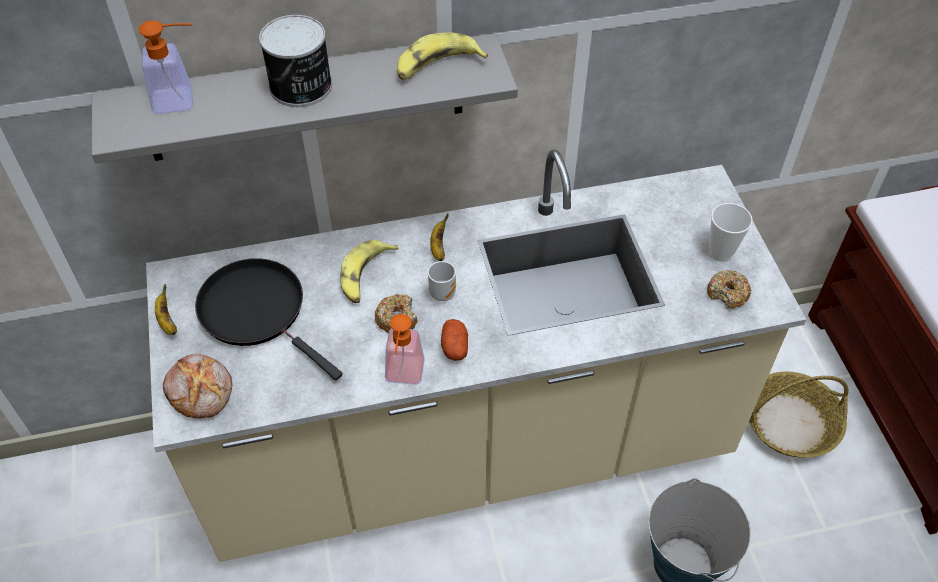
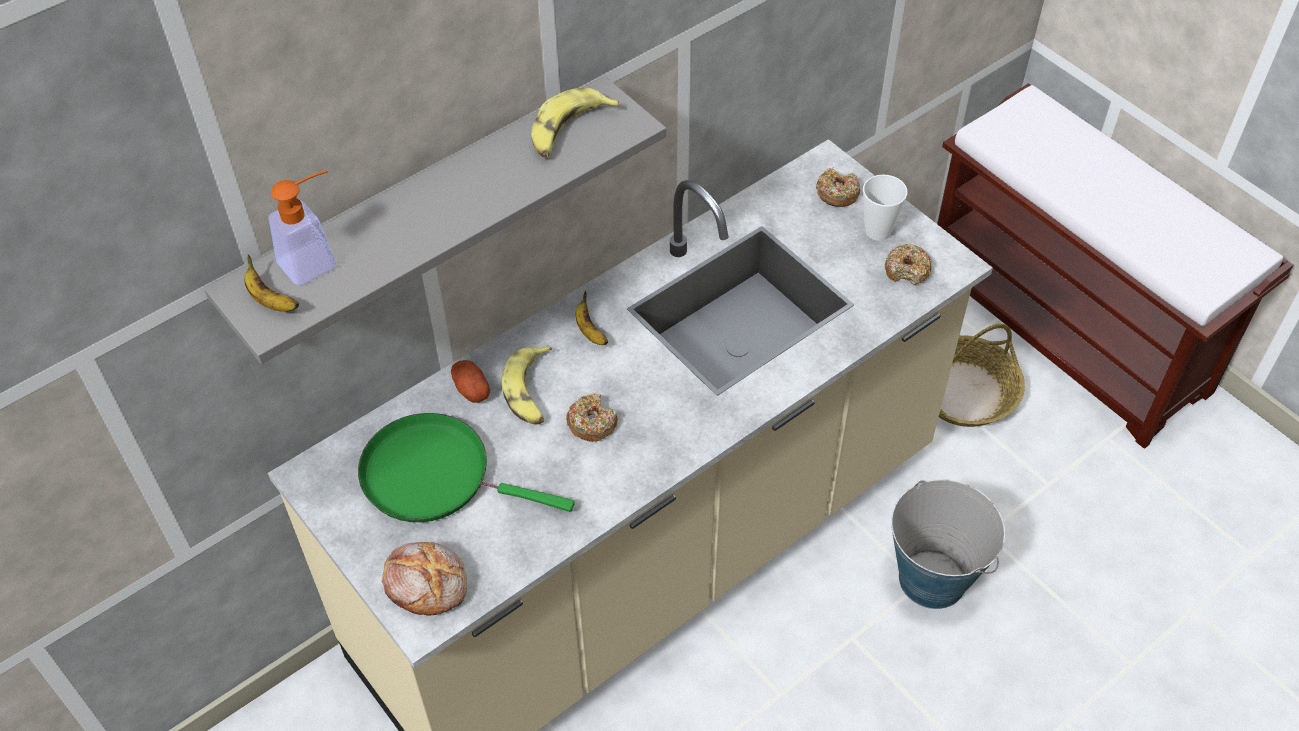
camera: 25 degrees left, 0 degrees up
(167, 320) = (337, 526): banana -> banana (270, 301)
(258, 311) = (435, 475): black frying pan -> green frying pan
(301, 87) = (439, 201): can -> none
(403, 377) = (636, 480): soap dispenser -> none
(442, 292) = (623, 377): mug -> none
(454, 346) = (670, 428): potato -> potato (471, 389)
(703, 210) = (837, 193): none -> donut

